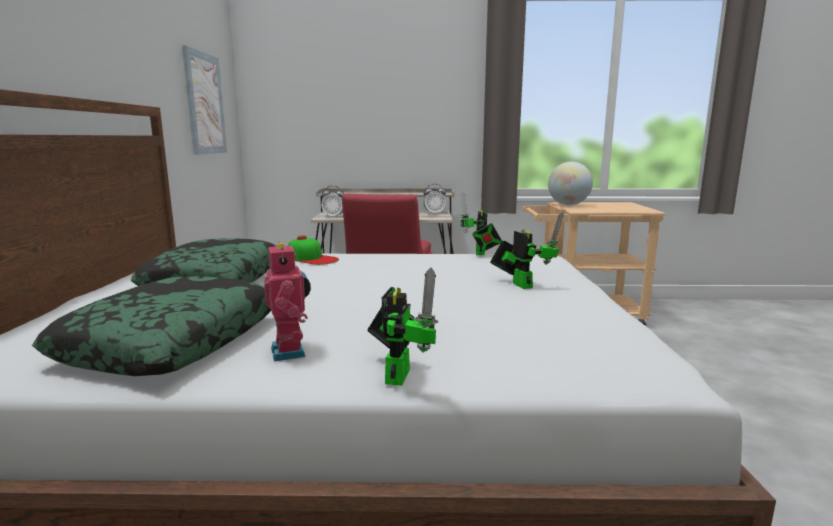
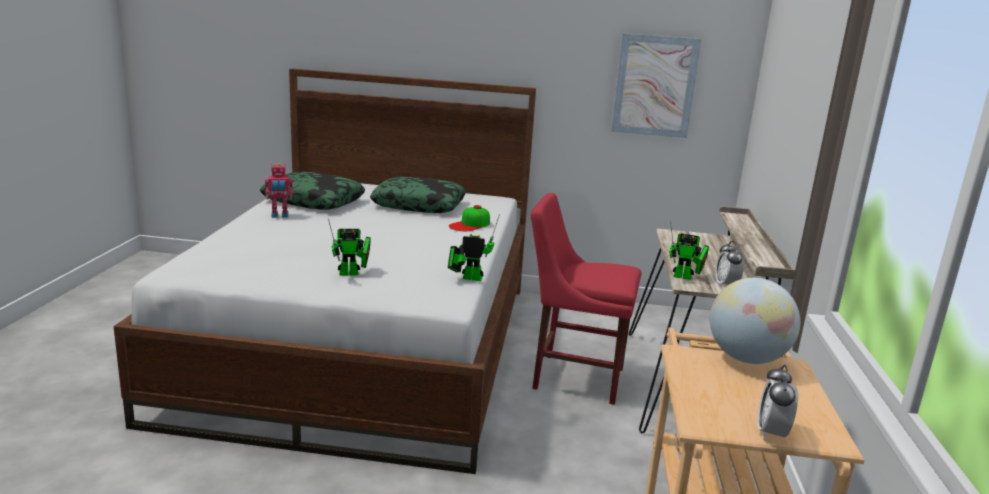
camera: 95 degrees right, 5 degrees up
(334, 217) = (675, 237): alarm clock -> alarm clock (771, 433)
(399, 373) = (235, 229): toy robot -> toy robot (685, 277)

